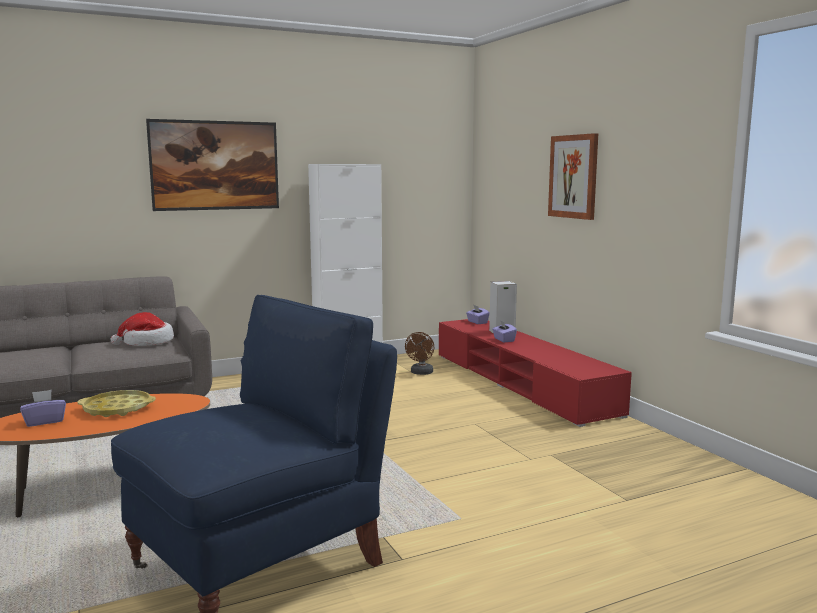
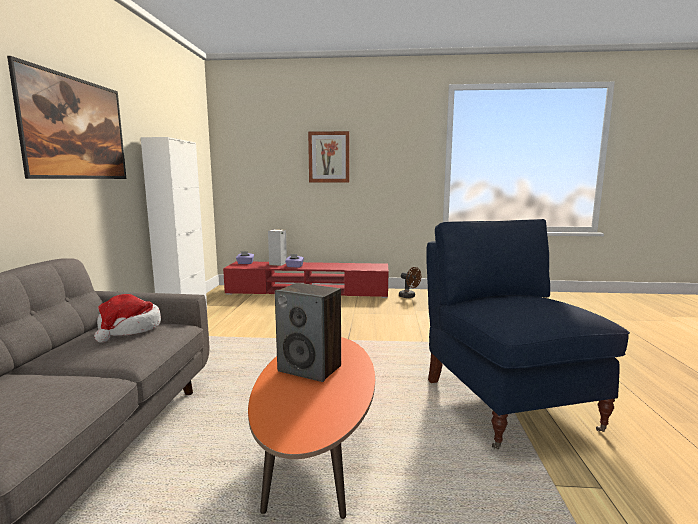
camera: 60 degrees left, 0 degrees up
(44, 421) = (306, 405): purple tissue box -> none
(117, 409) = (310, 369): yellow tray -> speaker
(421, 373) = (246, 304): brown fan -> brown fan (409, 296)

